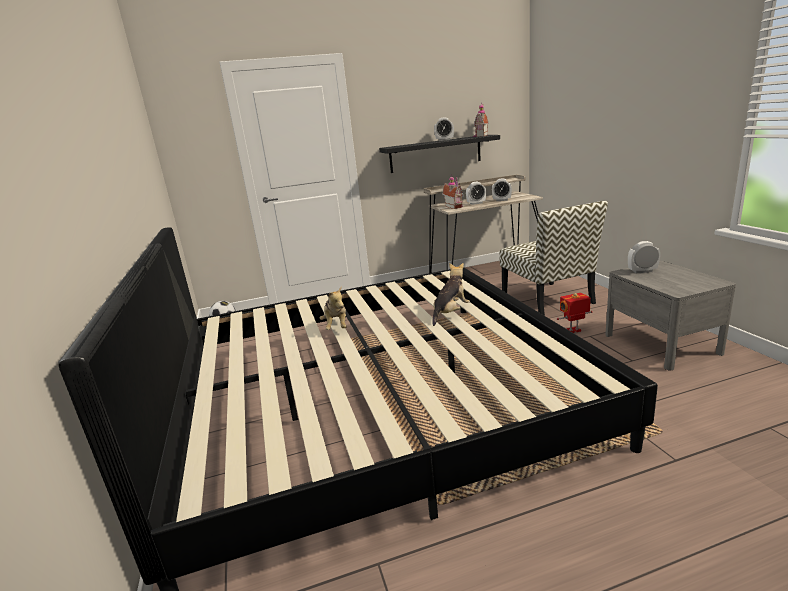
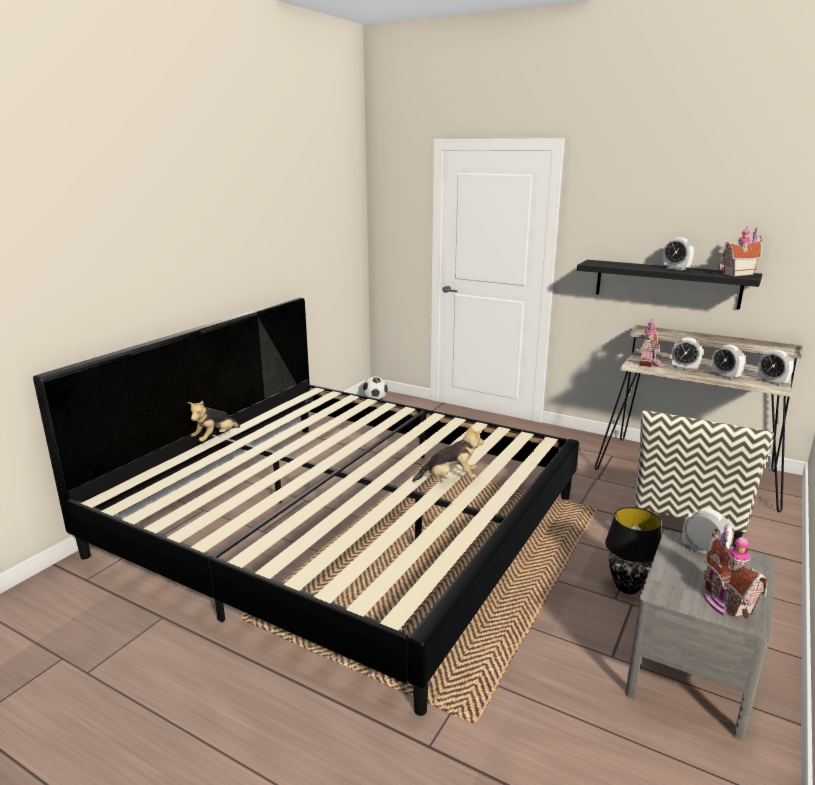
camera: 45 degrees right, 0 degrees up
(336, 326) = (359, 440): plush toy -> plush toy (215, 438)
(524, 196) = (772, 382): none -> alarm clock
(573, 331) = (627, 587): toy robot -> black table lamp
(695, 281) = (724, 602): none -> toy house

